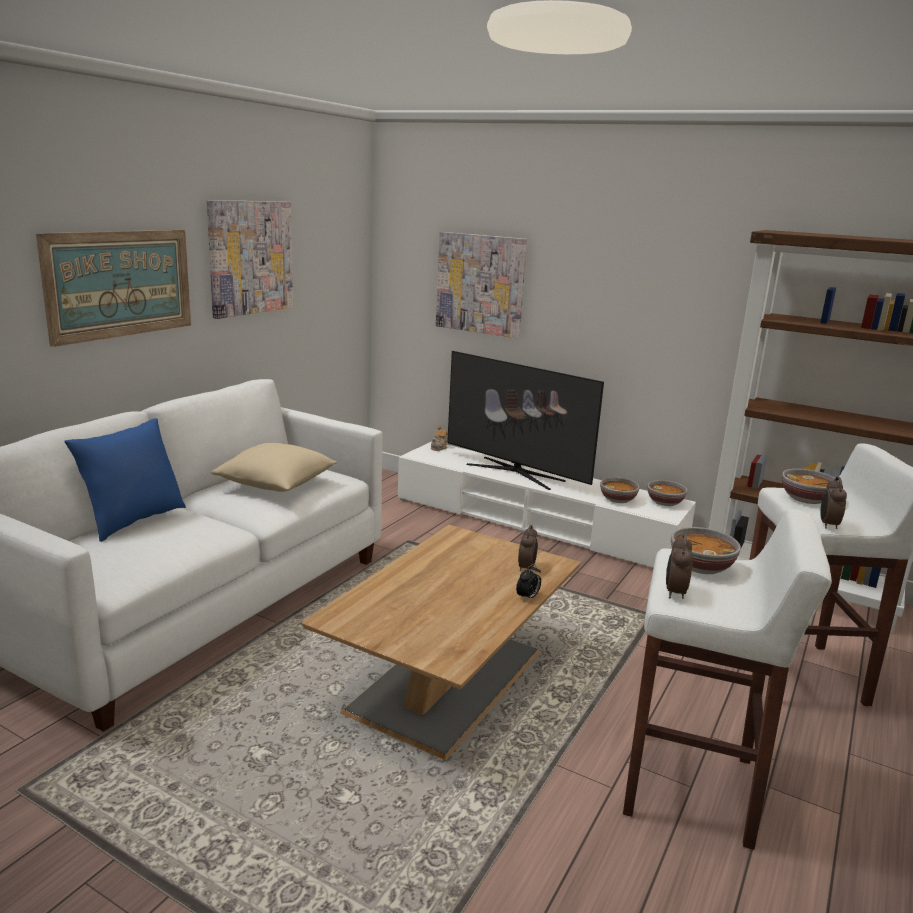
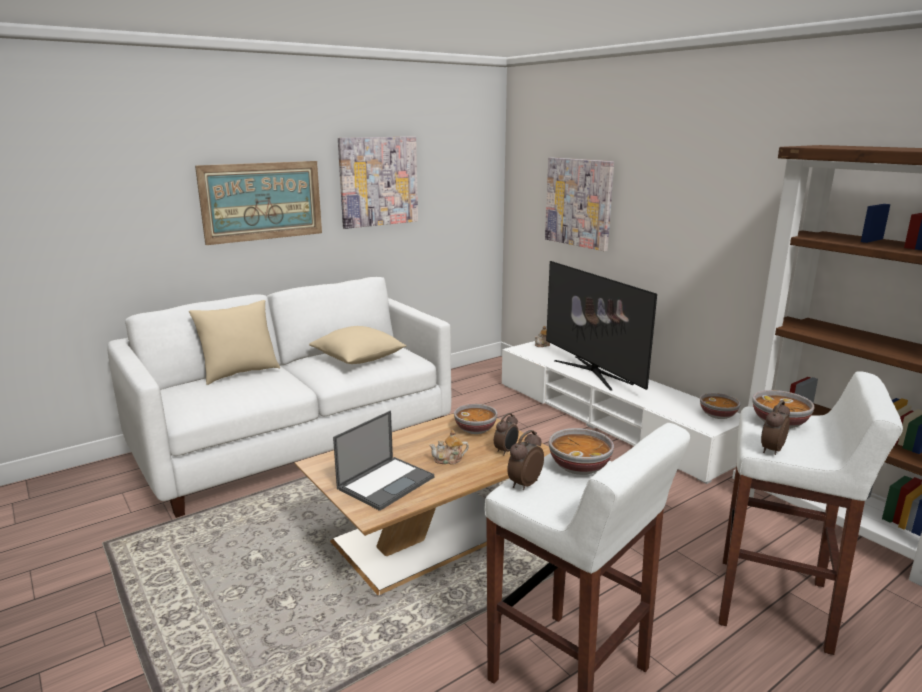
camera: 25 degrees right, 0 degrees up
(133, 521) = (240, 373): blue pillow -> beige pillow
(434, 625) = (386, 482): none -> laptop
(477, 587) = (449, 459): none -> teapot
(528, 597) = (483, 475): alarm clock -> none
(618, 499) = (671, 406): bowl -> bowl (476, 429)

